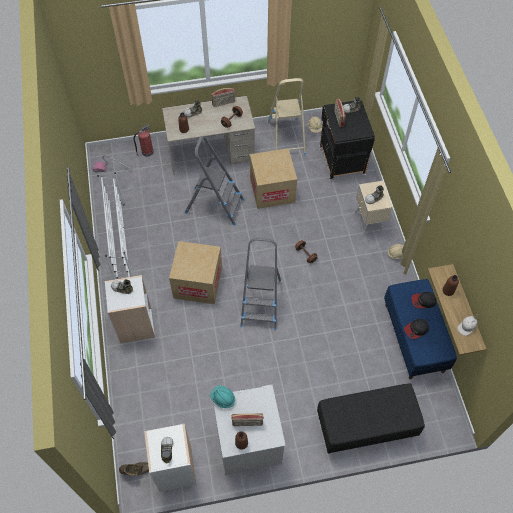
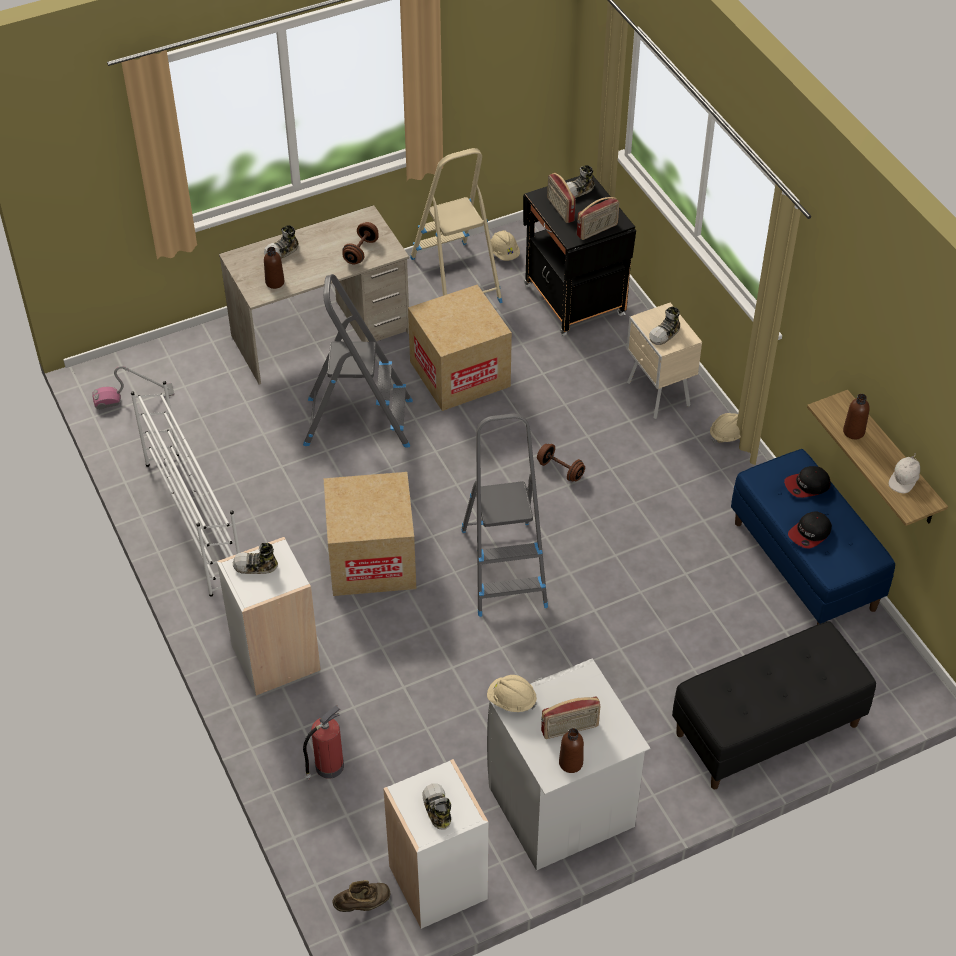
camera: 15 degrees left, 10 degrees down
(147, 152) = (192, 355): fire extinguisher -> fire extinguisher (328, 767)
(223, 103) = (335, 225): radio -> radio (597, 230)
(223, 399) = (511, 701): turquoise hard hat -> beige hard hat

